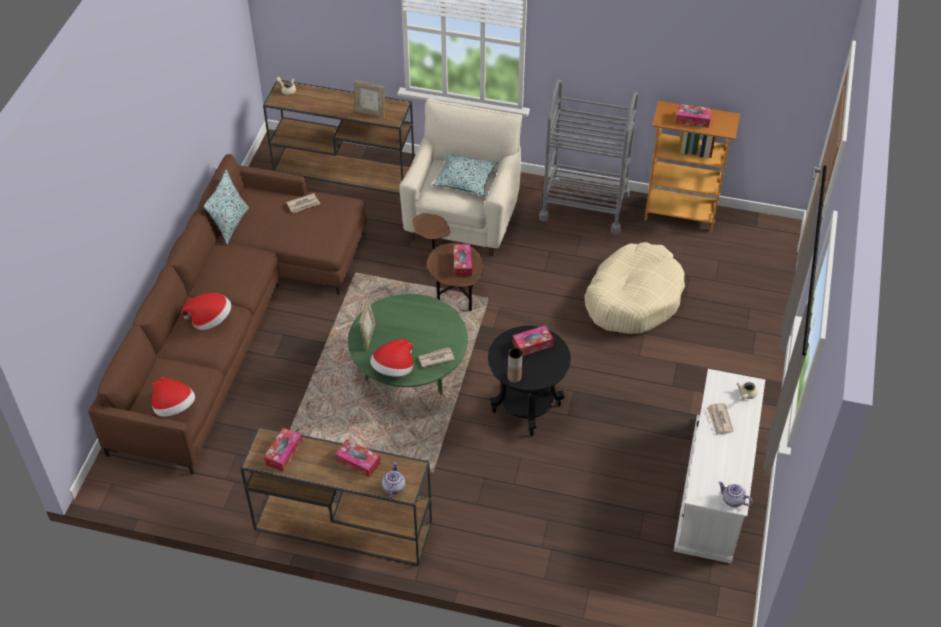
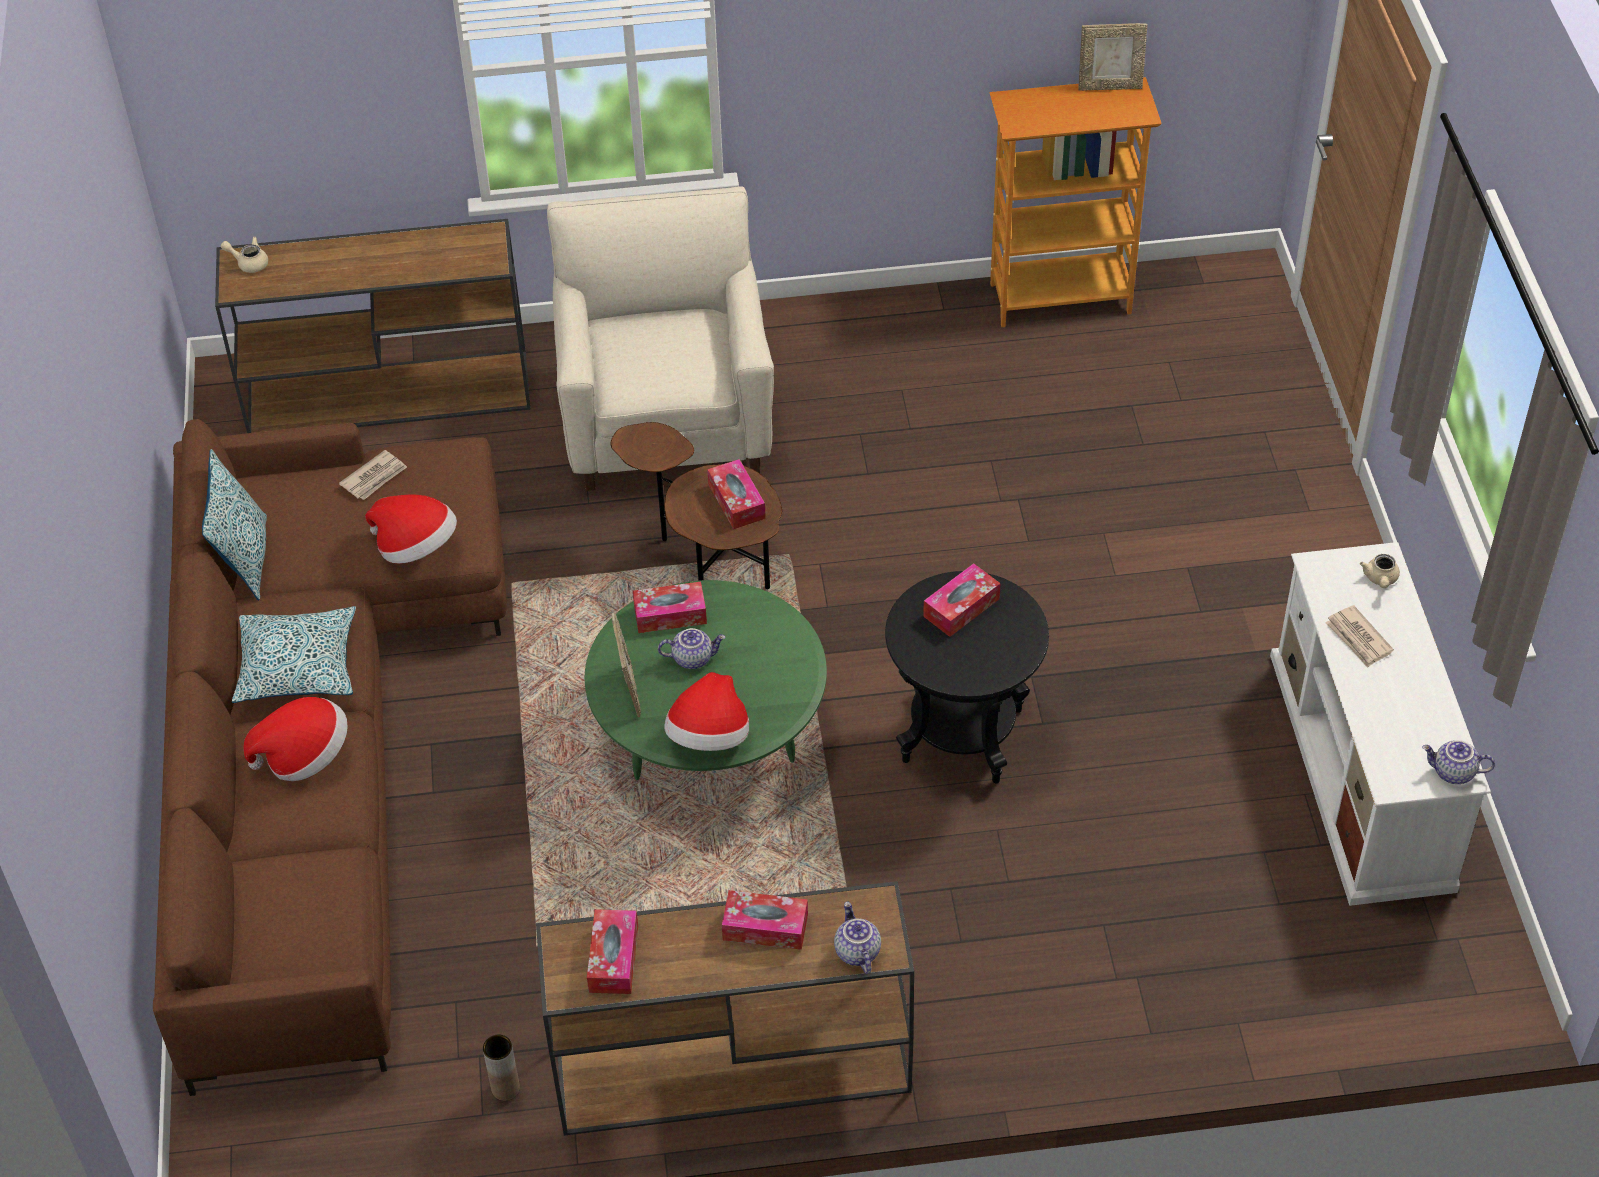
camera: 20 degrees left, 0 degrees up
(174, 407) = (321, 948): hat -> hat (416, 548)
(370, 113) = (438, 262): picture frame -> picture frame (1110, 86)
(405, 330) = (693, 658): none -> teapot
(435, 358) = (778, 692): newspaper -> none
(465, 179) = (669, 340): pillow -> pillow (298, 666)
(514, 377) = (959, 678): brown vase -> brown vase (505, 1088)
(584, 206) = (880, 333): grey cart -> none
(633, 298) = (1053, 475): beige dog bed -> none
(692, 120) = (1069, 110): tissue box -> tissue box (670, 614)

